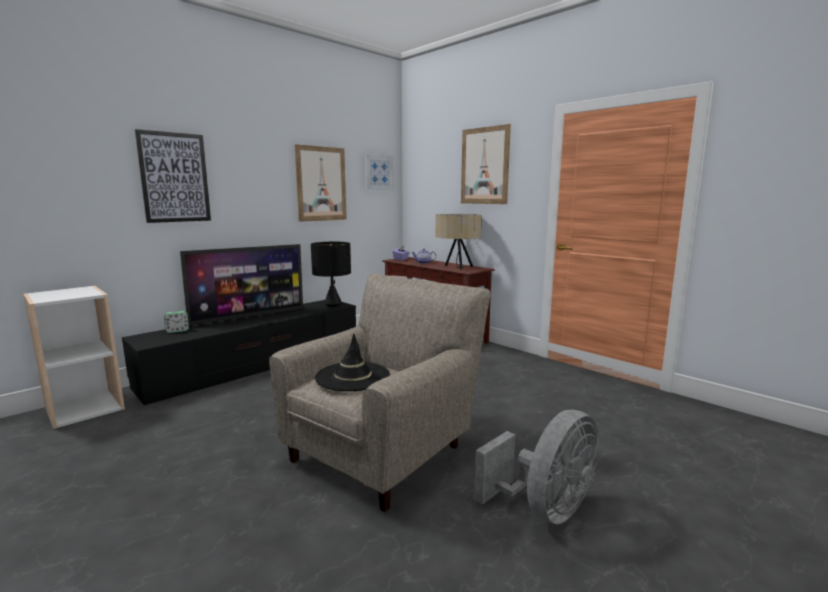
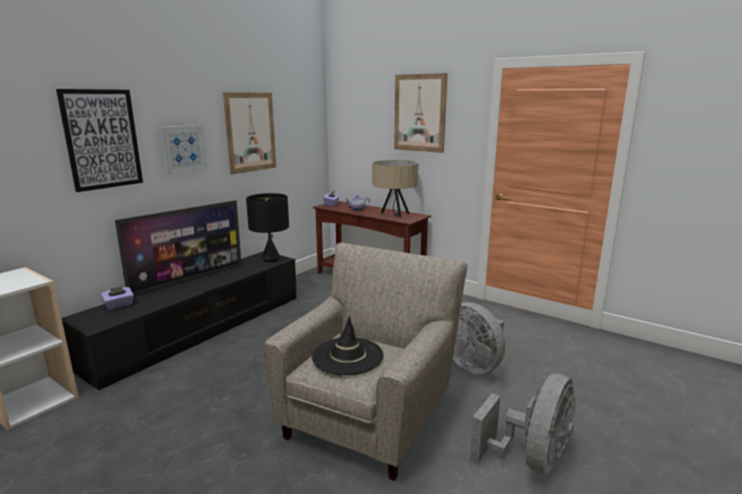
camera: 10 degrees left, 5 degrees up
(177, 331) = (119, 305): alarm clock -> purple tissue box
(378, 172) = (304, 115): picture -> picture (183, 148)
(513, 414) = (473, 365): none -> grey fan

